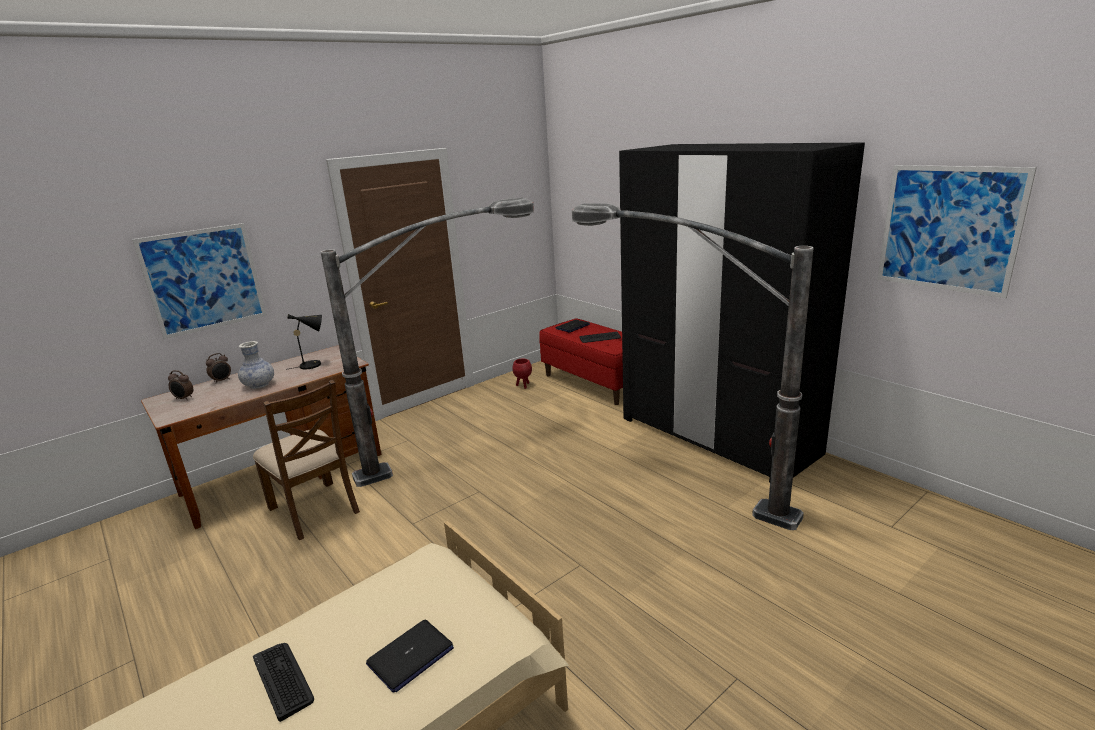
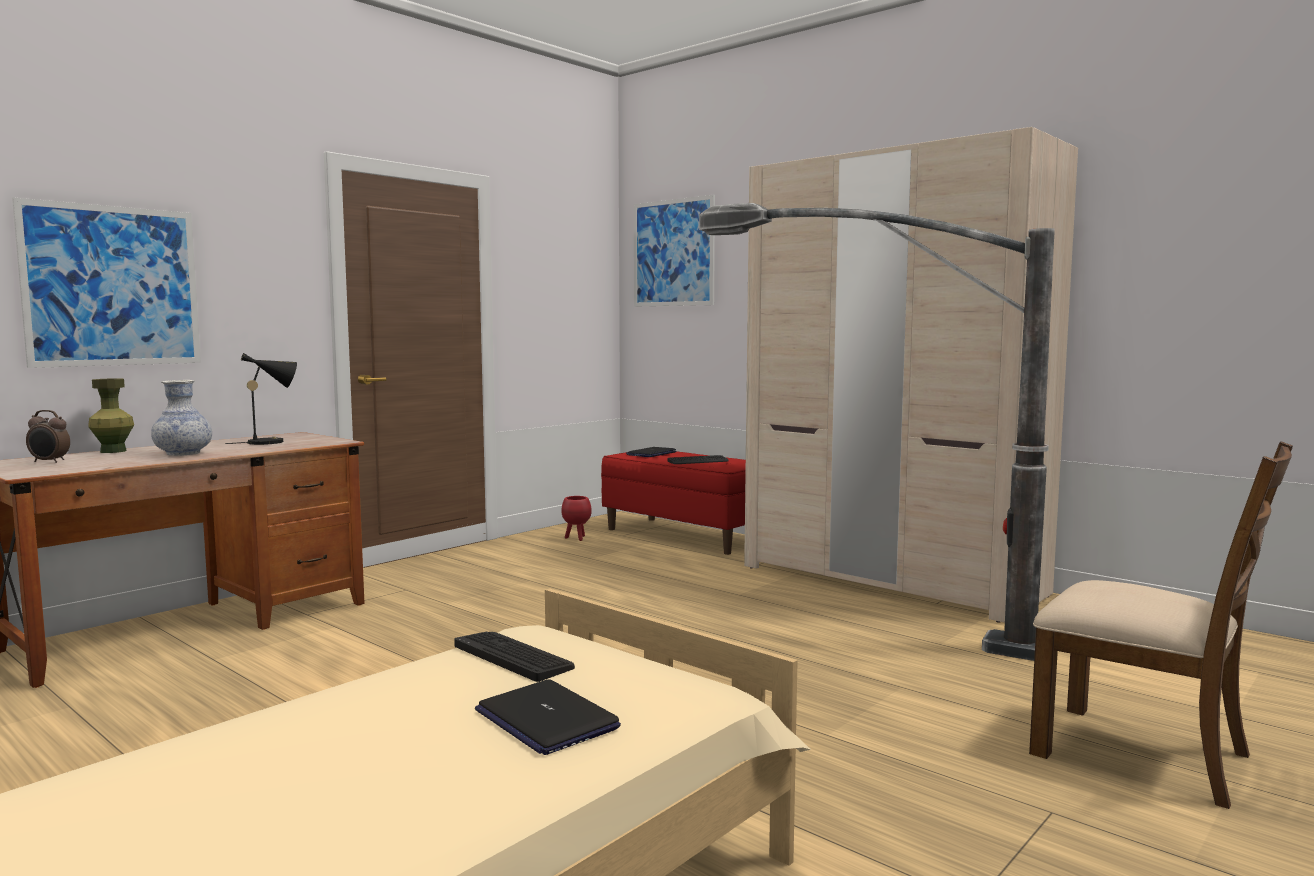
camera: 10 degrees left, 15 degrees down
(222, 380) = (113, 451): alarm clock -> green vase
(283, 679) = (312, 751): keyboard -> keyboard (513, 656)
(315, 509) = (260, 662): brown chair -> brown chair (1143, 754)
(410, 656) = (546, 719): laptop -> laptop turned 105 degrees clockwise
(456, 451) = (491, 599): floor lamp -> none
(716, 435) = (889, 580): black wardrobe -> beige wardrobe
(948, 229) = (1198, 244): picture -> picture (673, 253)

